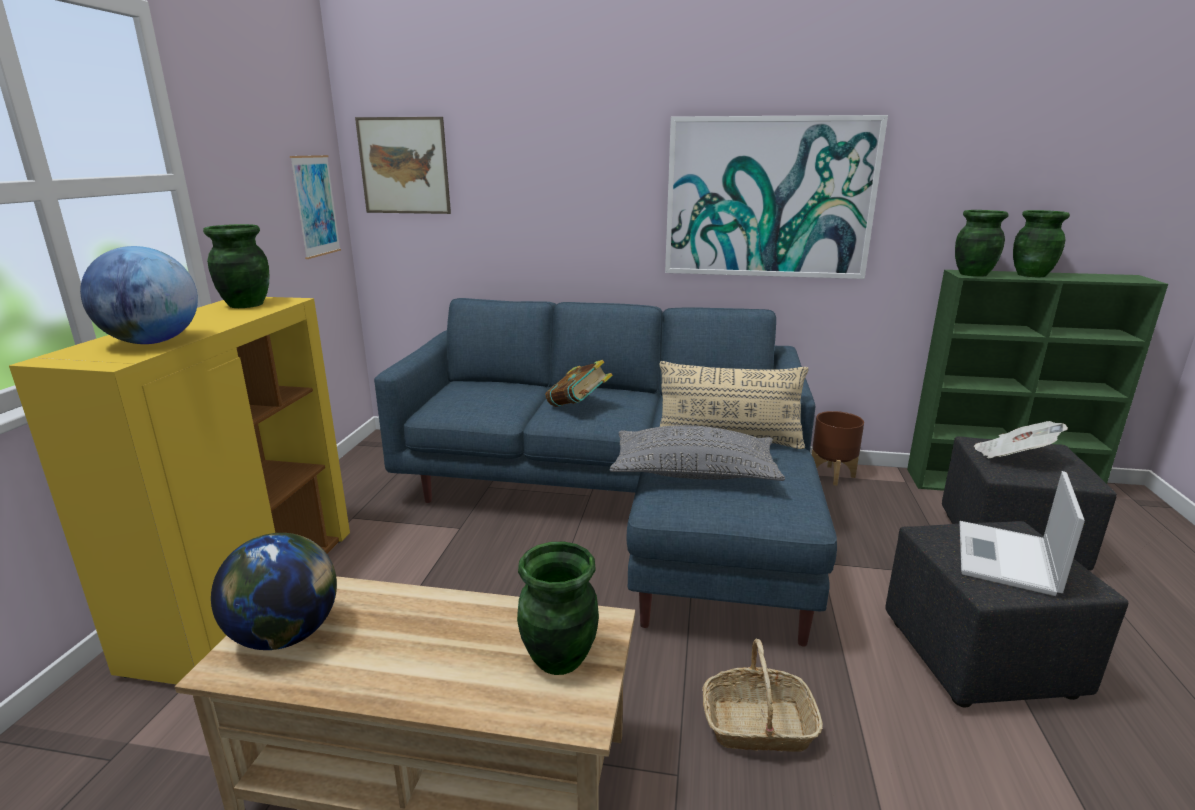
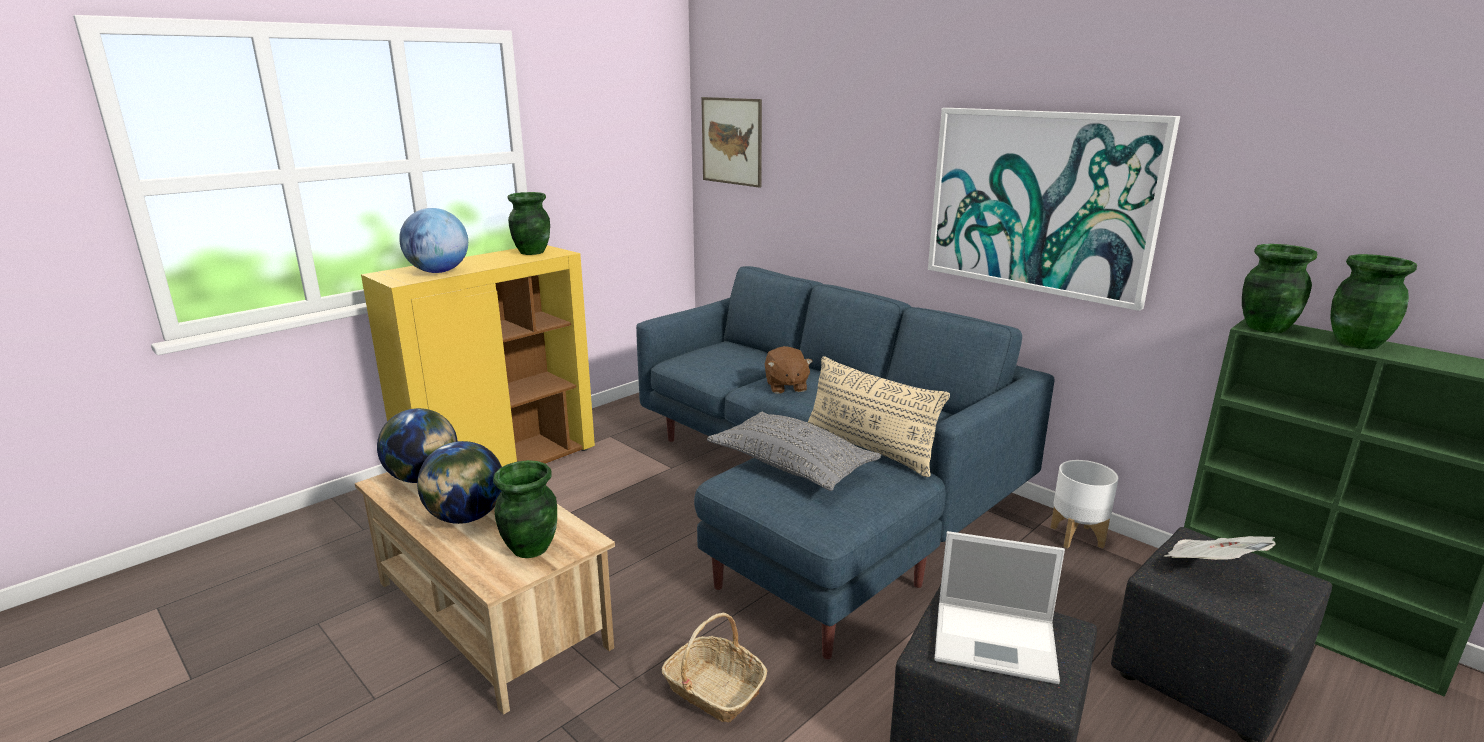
camera: 35 degrees right, 0 degrees up
(315, 206) = (653, 173): picture -> none
(423, 659) = (466, 517): none -> globe
(578, 407) = (785, 386): book -> brown plush toy
(832, 475) = (1077, 537): brown planter -> white planter
(1007, 559) = (997, 641): laptop -> laptop turned 135 degrees counterclockwise

